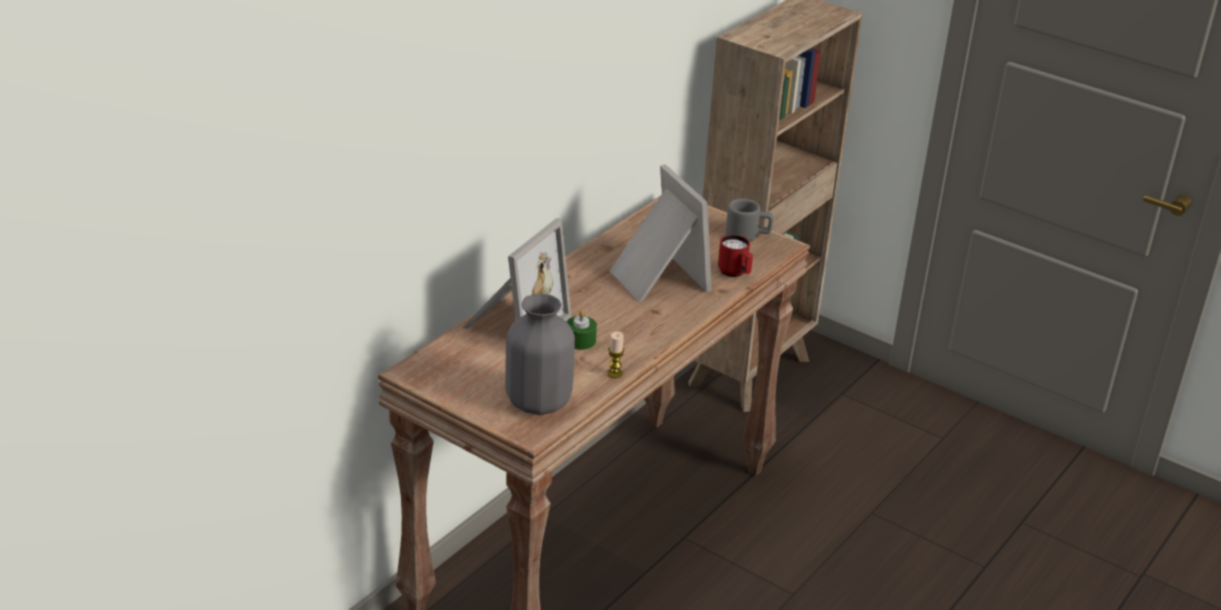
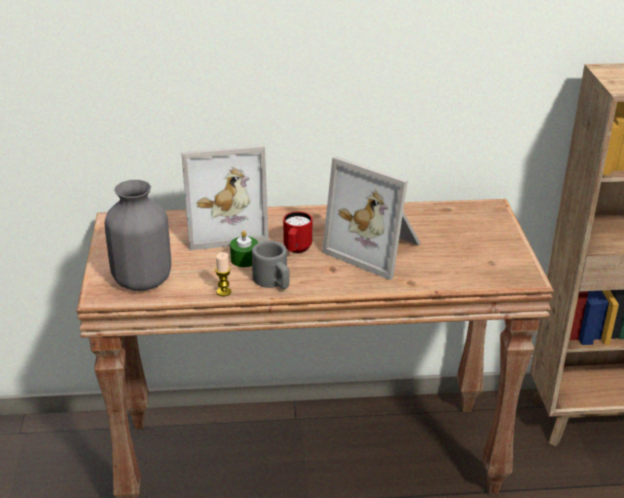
camera: 50 degrees right, 0 degrees up
(656, 278) = (376, 249): picture frame -> picture frame turned 105 degrees clockwise
(735, 273) = (445, 276): red mug -> red mug (296, 249)
(748, 235) = (510, 256): grey mug -> grey mug (273, 282)

